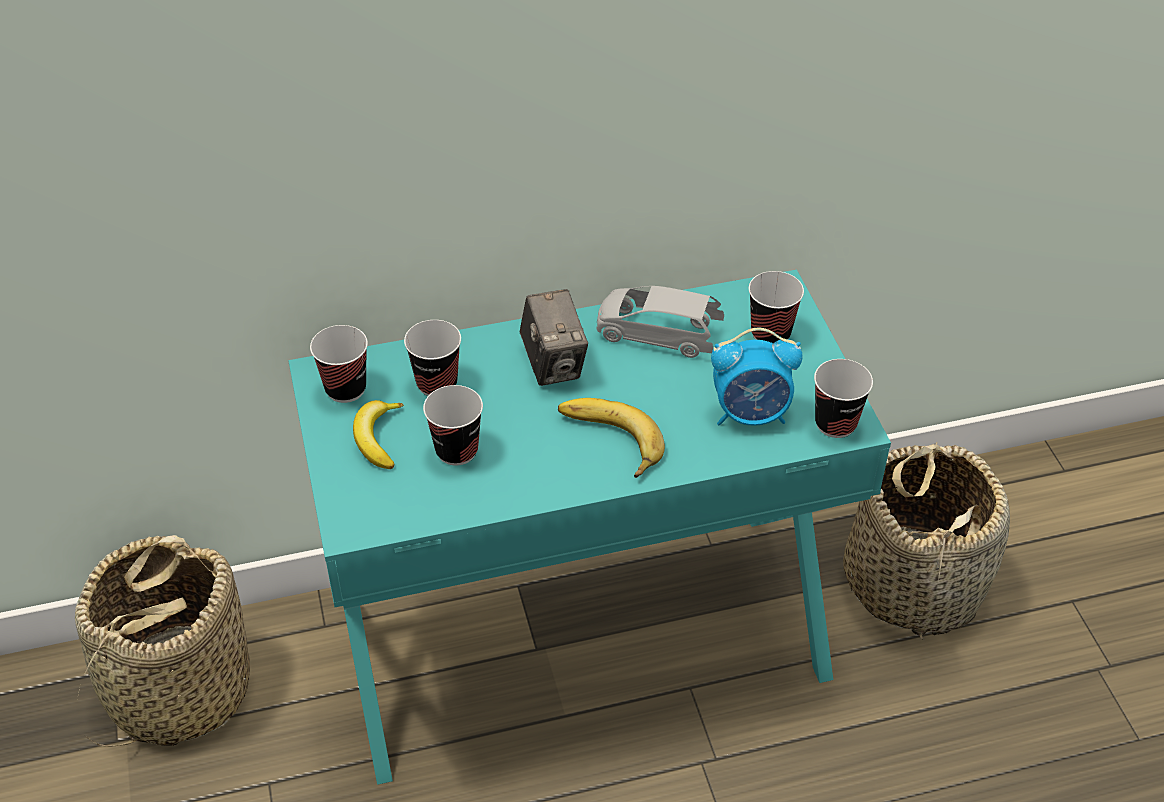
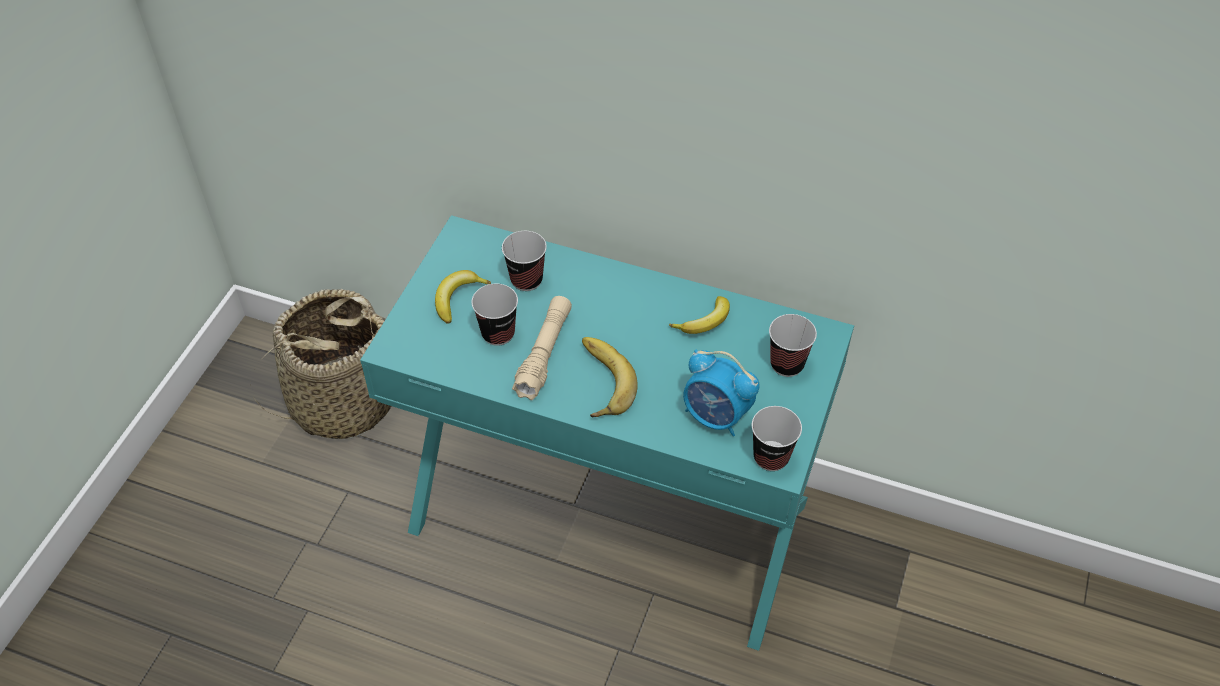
camera: 35 degrees right, 5 degrees up
(345, 389) = (467, 253): cup -> none
(525, 445) = (544, 354): none -> beige flashlight
(553, 364) = (613, 306): camera -> none
(657, 334) = (705, 322): grey toy car -> banana
(913, 582) = (881, 617): basket -> none

